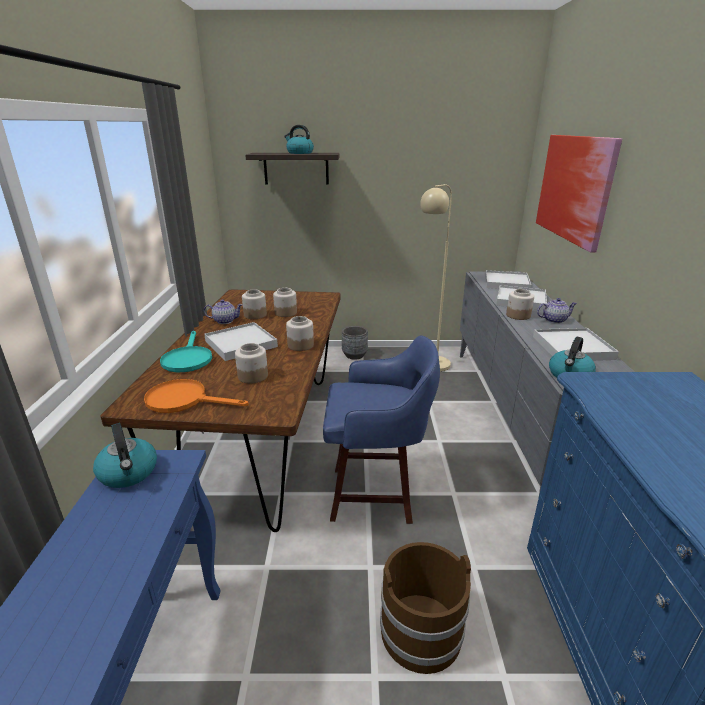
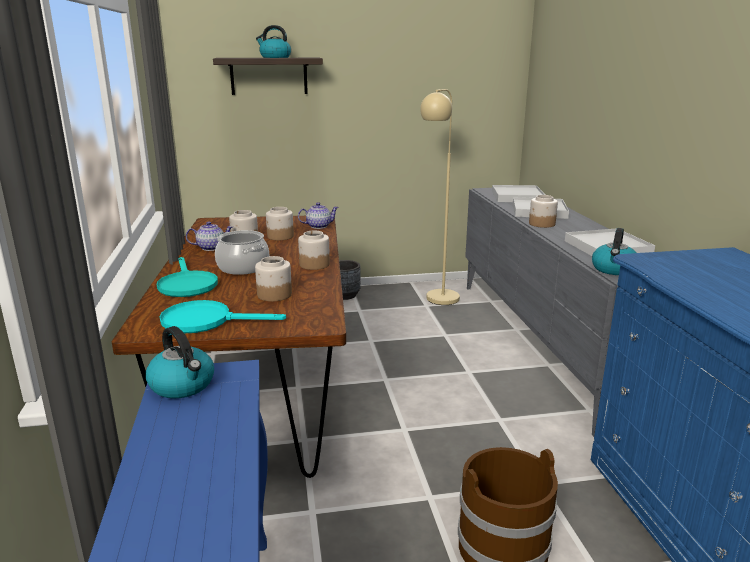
camera: 10 degrees left, 5 degrees down
(184, 400) = (206, 321): orange frying pan -> turquoise frying pan
(241, 344) = (243, 267): white tray -> cooking pot
(376, 495) = (415, 430): blue stool -> none
(553, 320) = (579, 226): teapot -> teapot (318, 226)
(574, 188) = (585, 88): picture -> none

